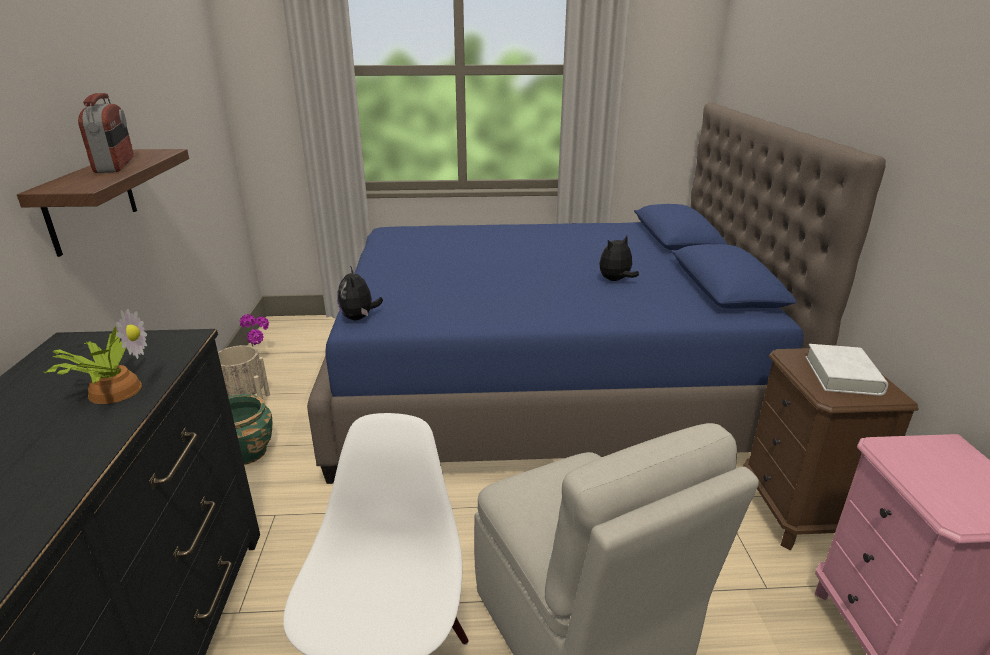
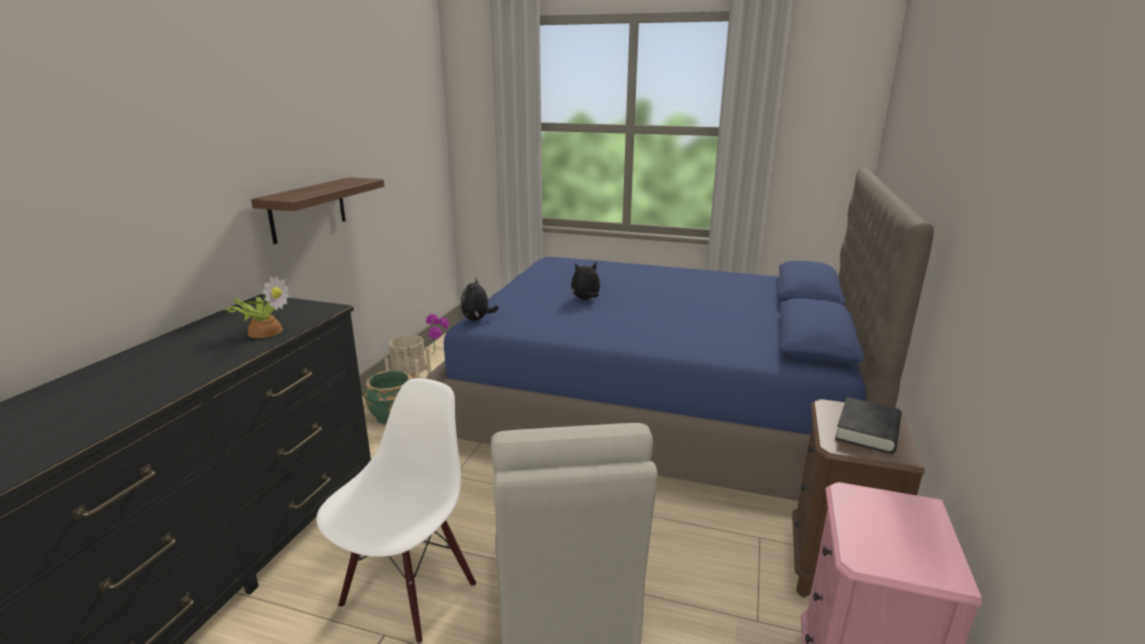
camera: 20 degrees right, 5 degrees down
(116, 165) = (326, 186): radio -> none
(615, 280) = (712, 321): plush toy -> plush toy (585, 299)
(842, 375) = (867, 431): white book -> black book

